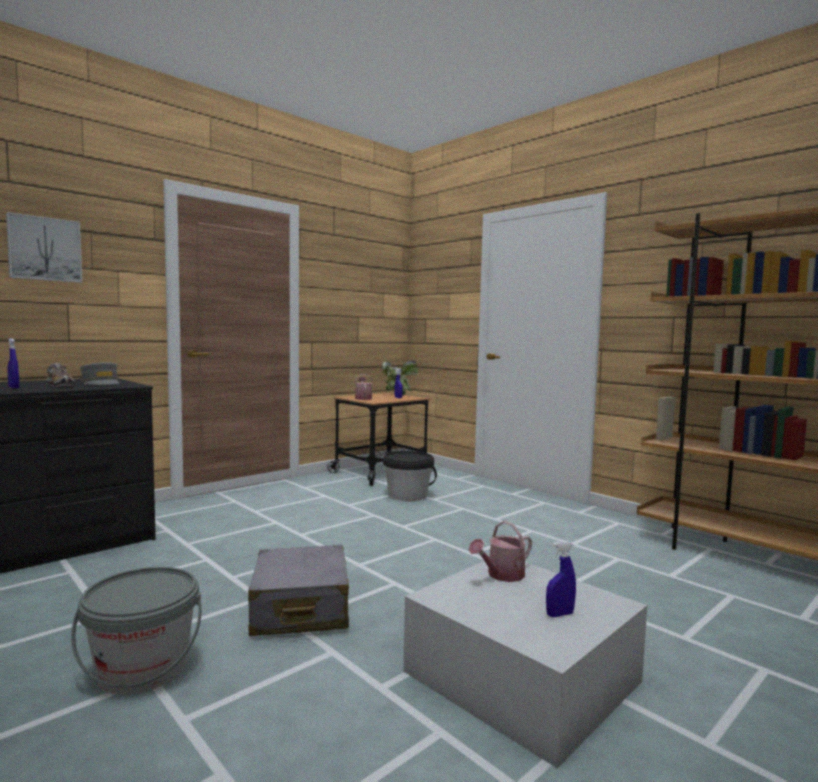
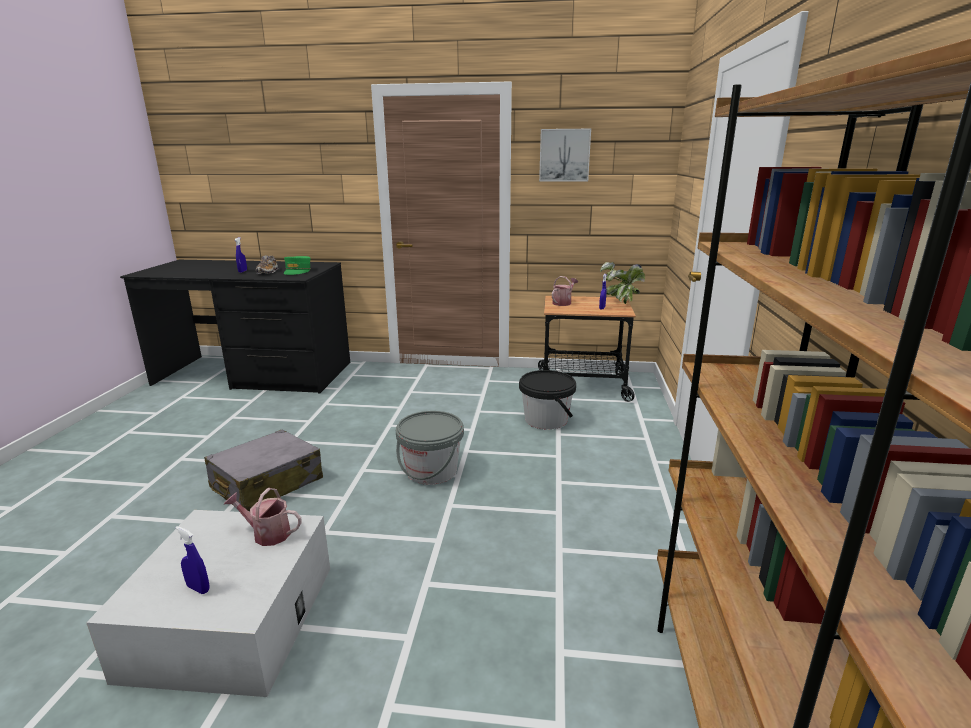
camera: 50 degrees right, 15 degrees up
(44, 249) = (290, 162): picture -> picture (564, 155)
(101, 383) = (297, 271): grey cap -> green cap
(143, 669) = (156, 478): grey bucket -> grey bucket (431, 471)

